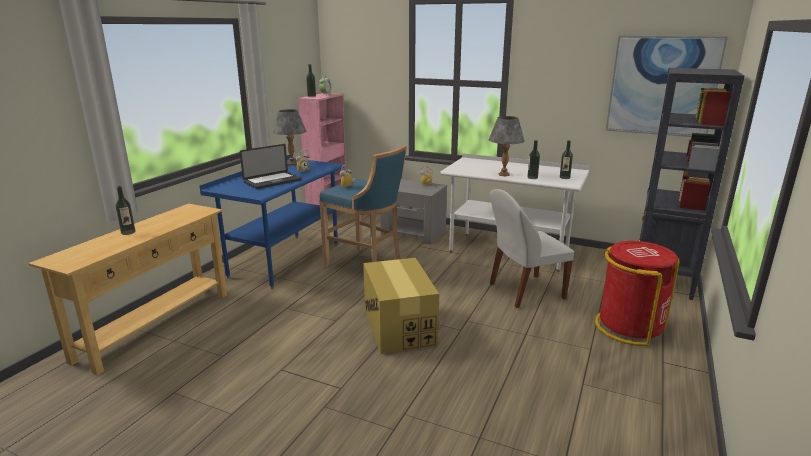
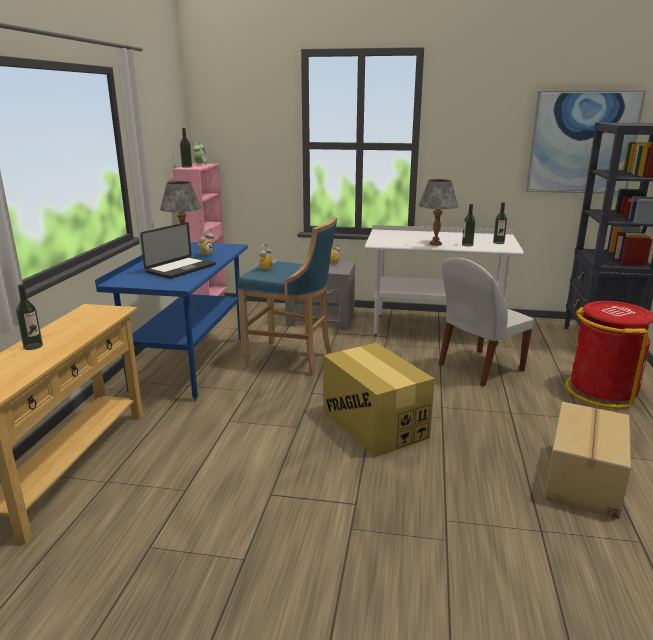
camera: 15 degrees left, 0 degrees up
(552, 402) = (585, 479): none -> cardboard box

